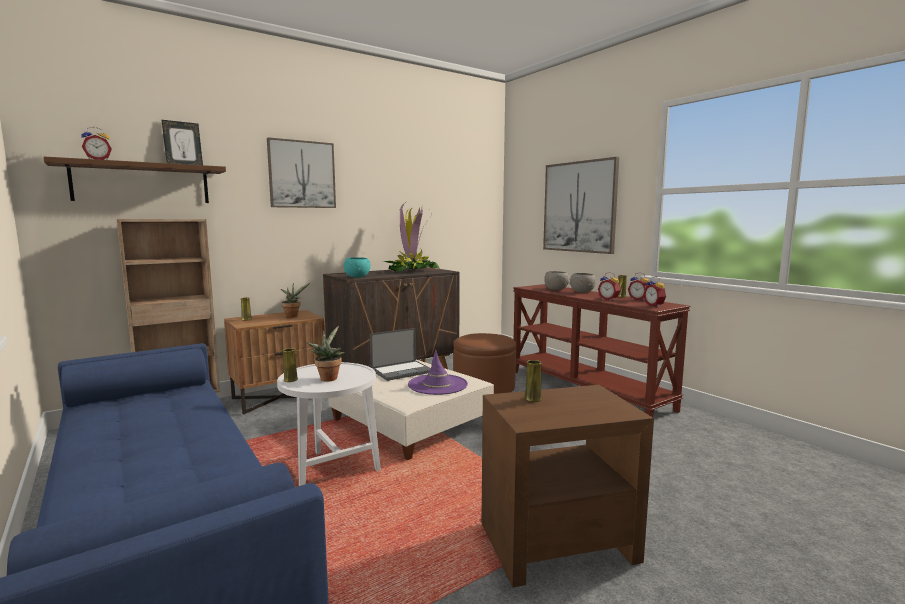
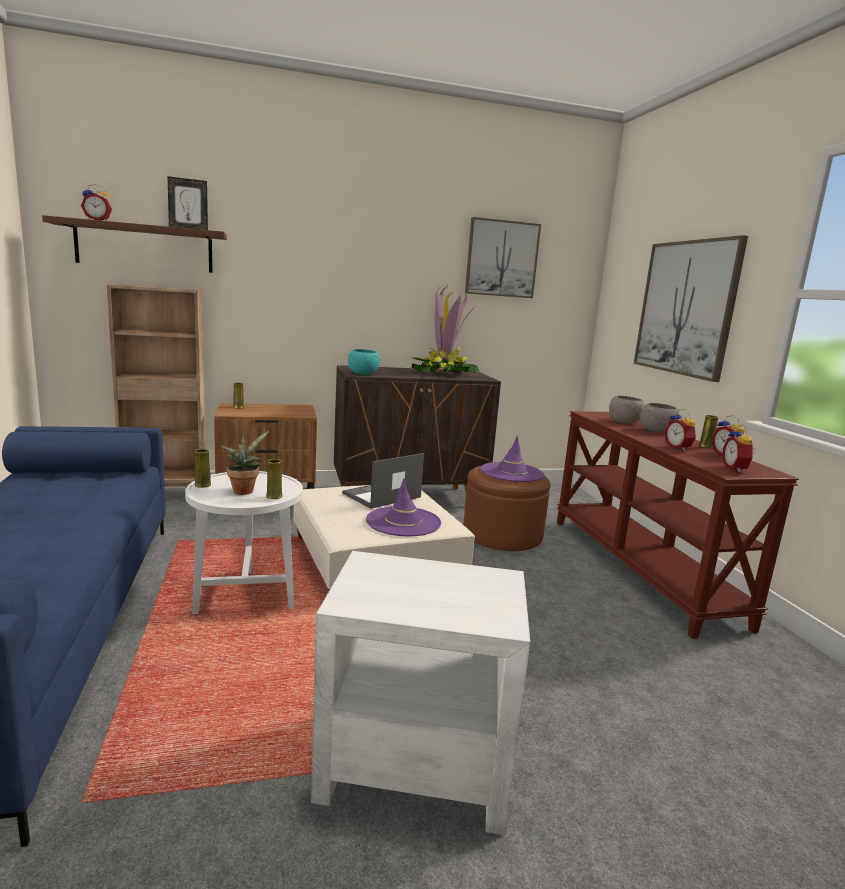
camera: 20 degrees right, 5 degrees up
(293, 316) = (288, 410): potted plant -> none
(302, 174) = (321, 244): picture -> picture (501, 259)
(402, 370) = (381, 496): laptop -> laptop turned 150 degrees clockwise
(486, 338) = (511, 472): none -> purple hat
(533, 399) = (403, 571): yellow vase -> yellow vase (274, 496)
(556, 542) = (414, 764): brown side table -> white side table

